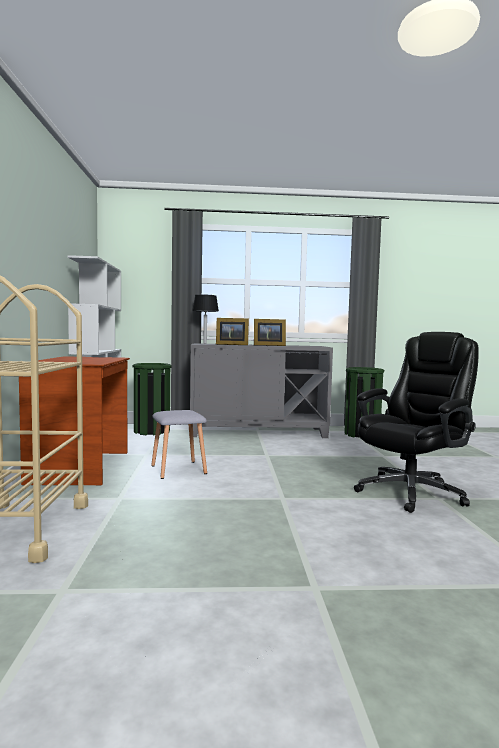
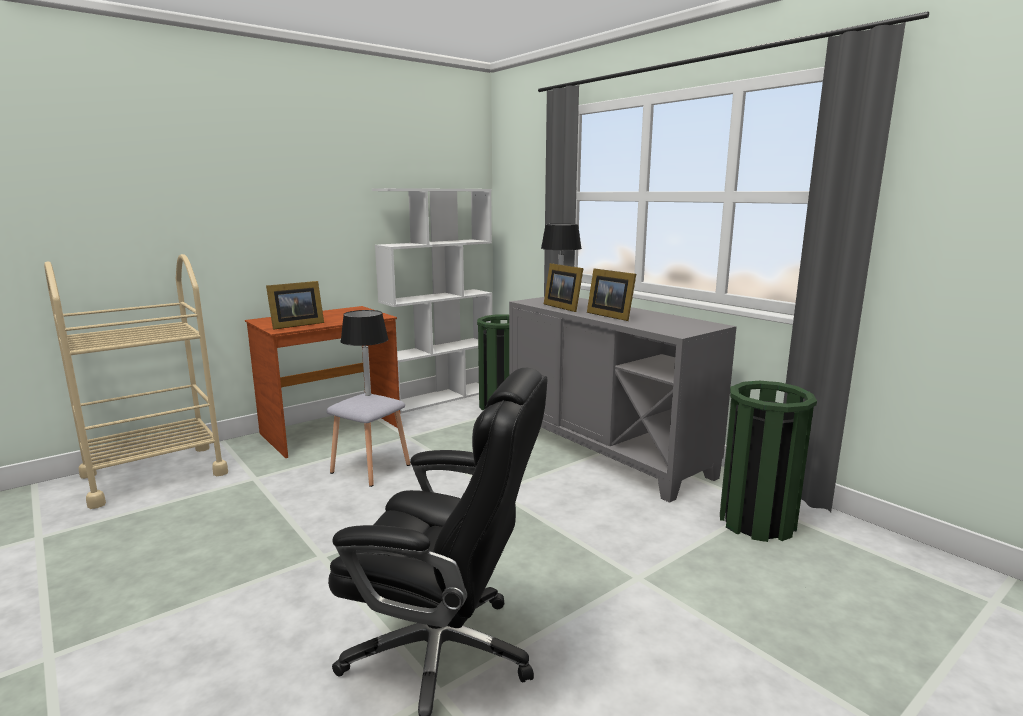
camera: 55 degrees right, 10 degrees up
(89, 362) = (295, 325): none -> picture frame
(169, 410) = (368, 395): none -> black table lamp

